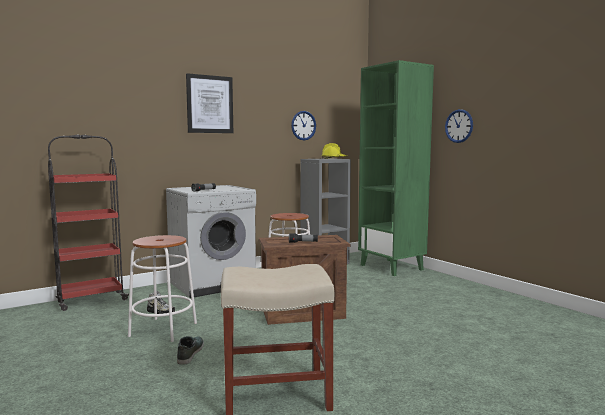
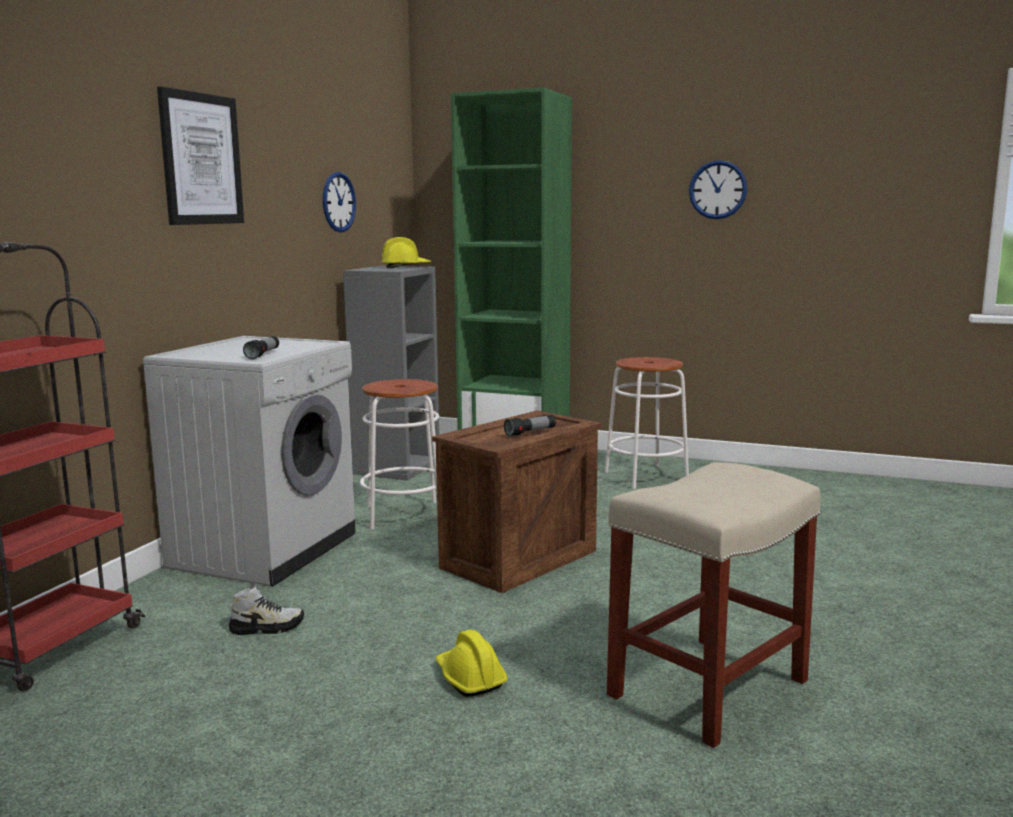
camera: 35 degrees left, 5 degrees up
(163, 329) = (339, 656): white stool -> white stool (646, 477)
(190, 353) = (469, 678): shoe -> yellow hard hat
(459, 126) = (622, 205): wall clock -> wall clock (718, 190)

